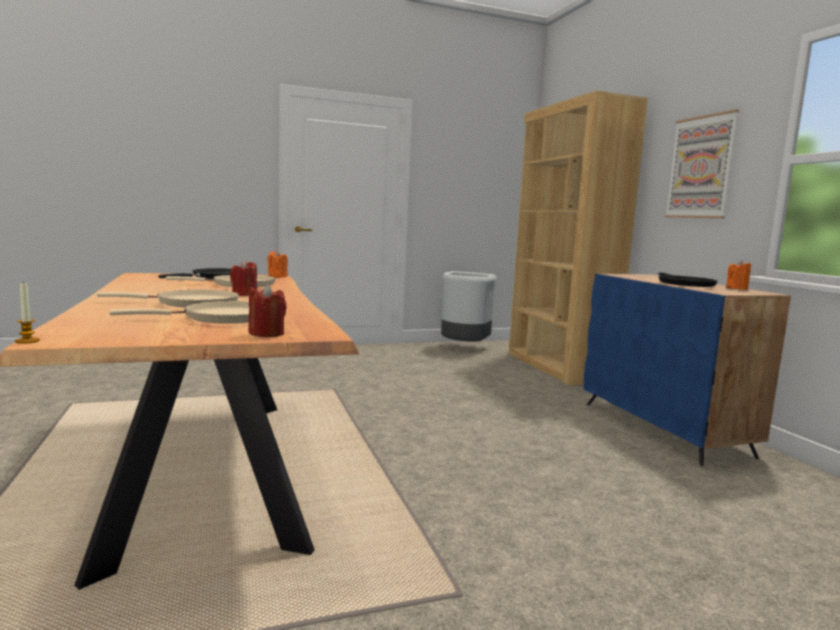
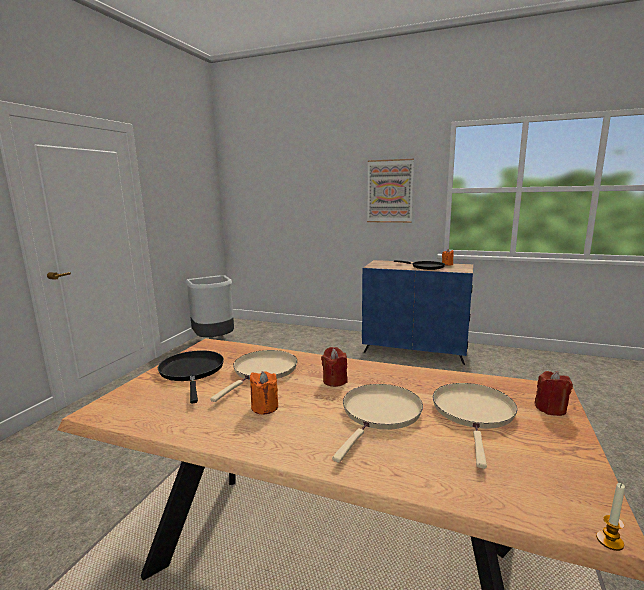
camera: 50 degrees left, 5 degrees up
(277, 276) = (217, 345): orange candle -> orange candle (264, 407)
(557, 367) = (296, 332): brown bookcase -> none

